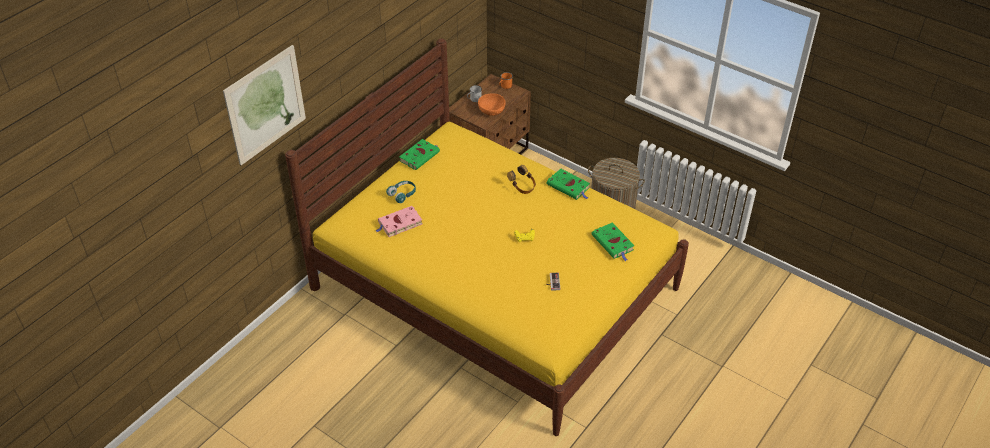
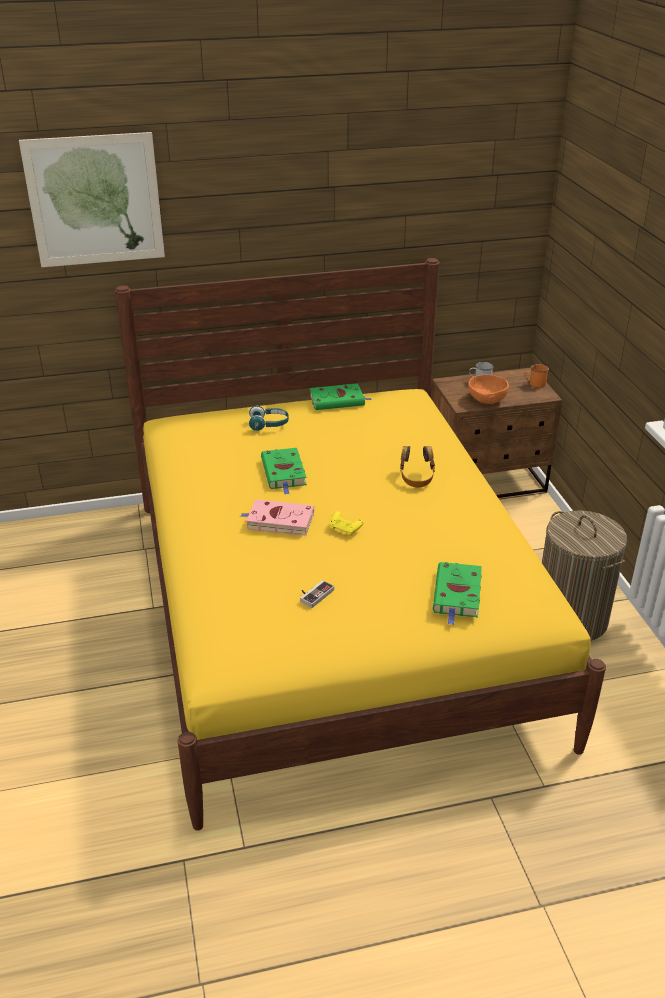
camera: 40 degrees right, 10 degrees down
(399, 224) = (225, 448): pink book -> pink book (278, 521)
(569, 187) = (479, 505): green book -> green book (284, 473)

